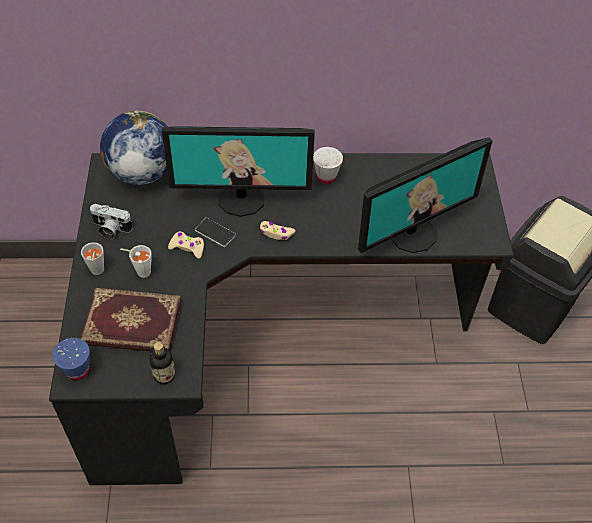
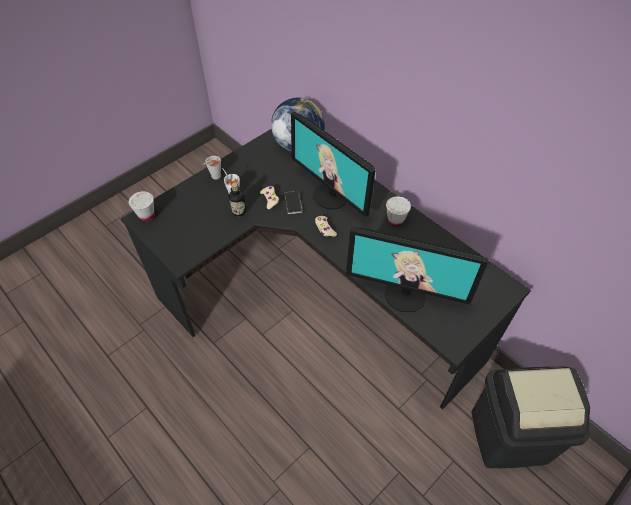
camera: 50 degrees right, 0 degrees up
(77, 370) = (146, 215): blue cup -> white cup
(110, 229) = (247, 161): camera -> none
(132, 325) = (195, 215): book -> none
(164, 375) = (176, 252): bottle -> bottle (239, 211)

